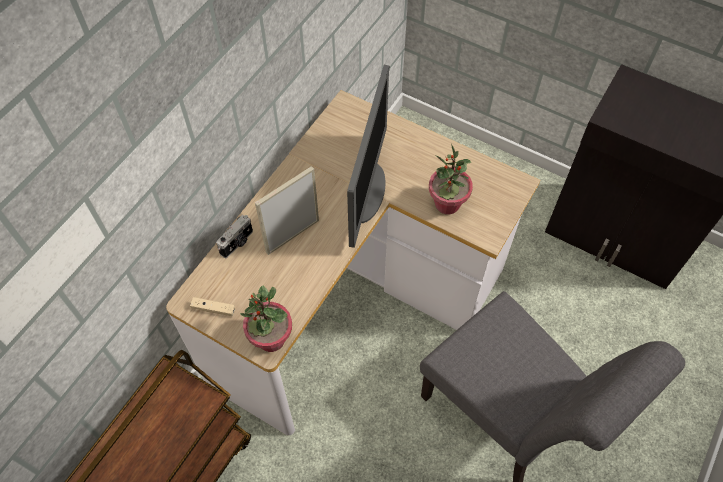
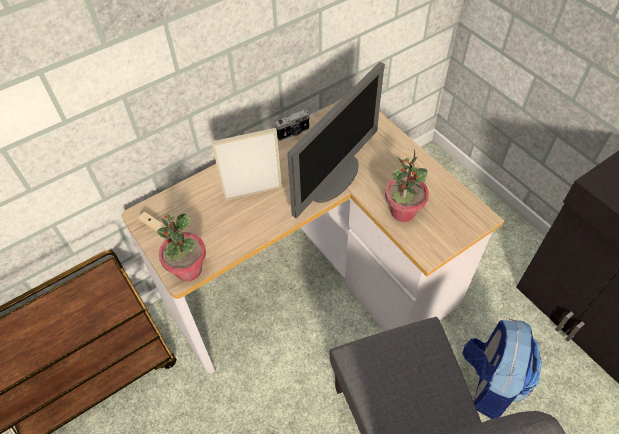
camera: 25 degrees right, 5 degrees down
(237, 243) = (205, 183): camera -> camera (293, 133)
(557, 332) = (489, 381): none -> backpack

